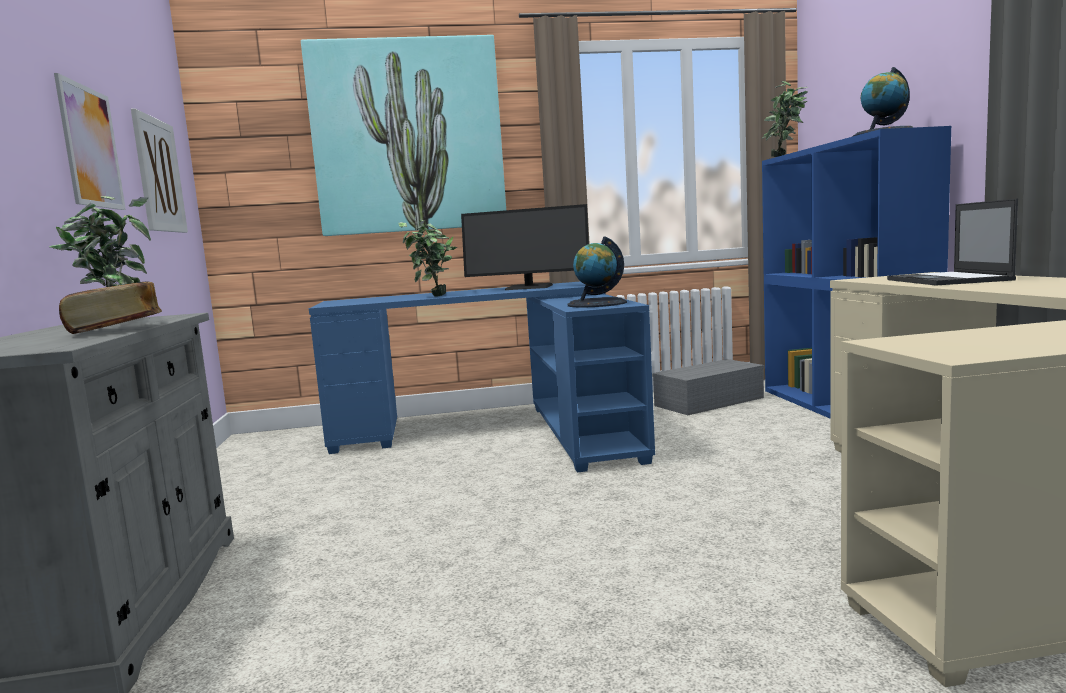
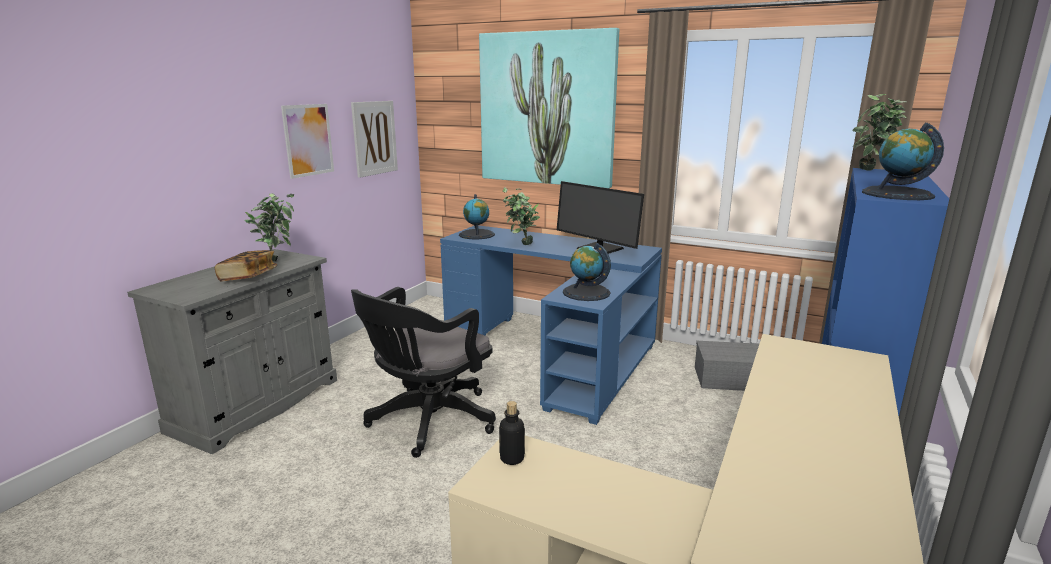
camera: 35 degrees right, 10 degrees up
(351, 301) = (477, 234): none -> globe
(458, 526) = (427, 422): none -> black office chair
(913, 344) = (512, 458): none -> bottle
(948, 280) = (812, 382): laptop -> none

